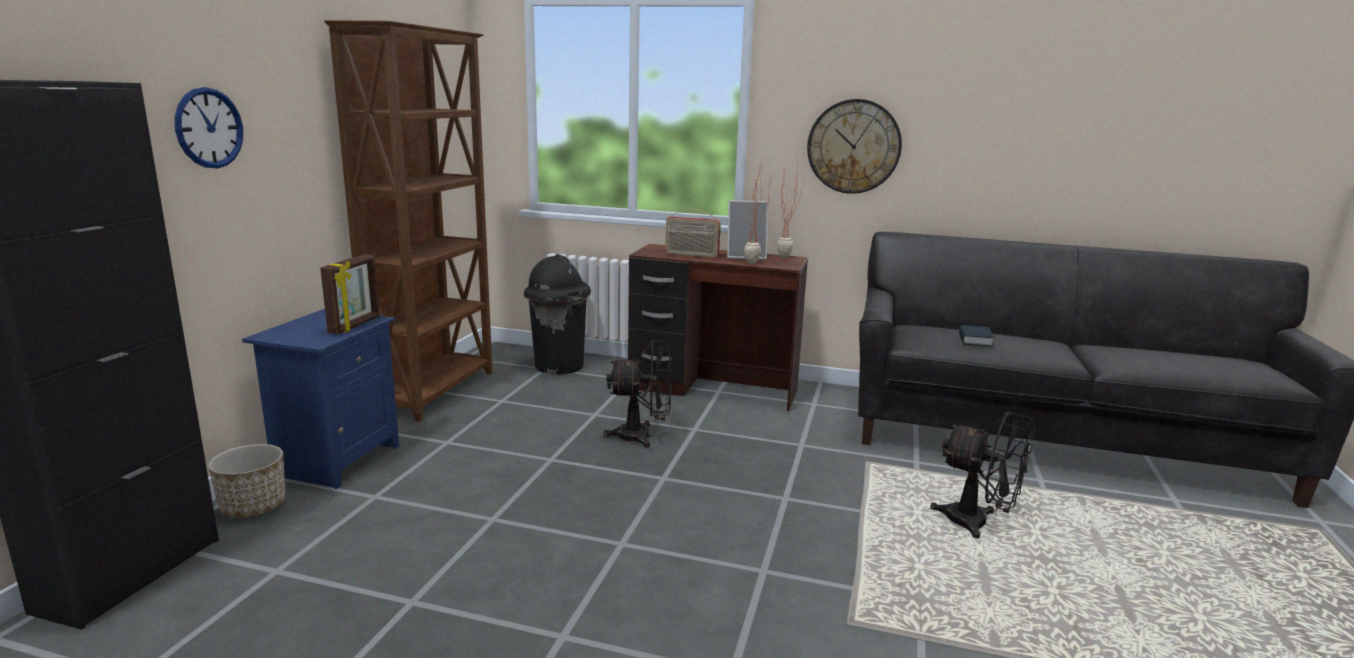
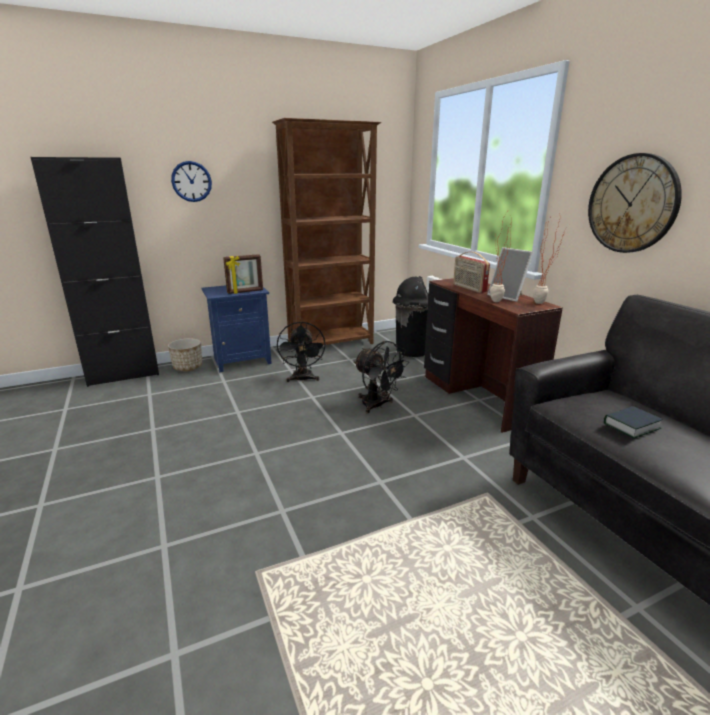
camera: 50 degrees right, 5 degrees up
(978, 524) = (481, 591): black fan -> black fan (302, 379)

